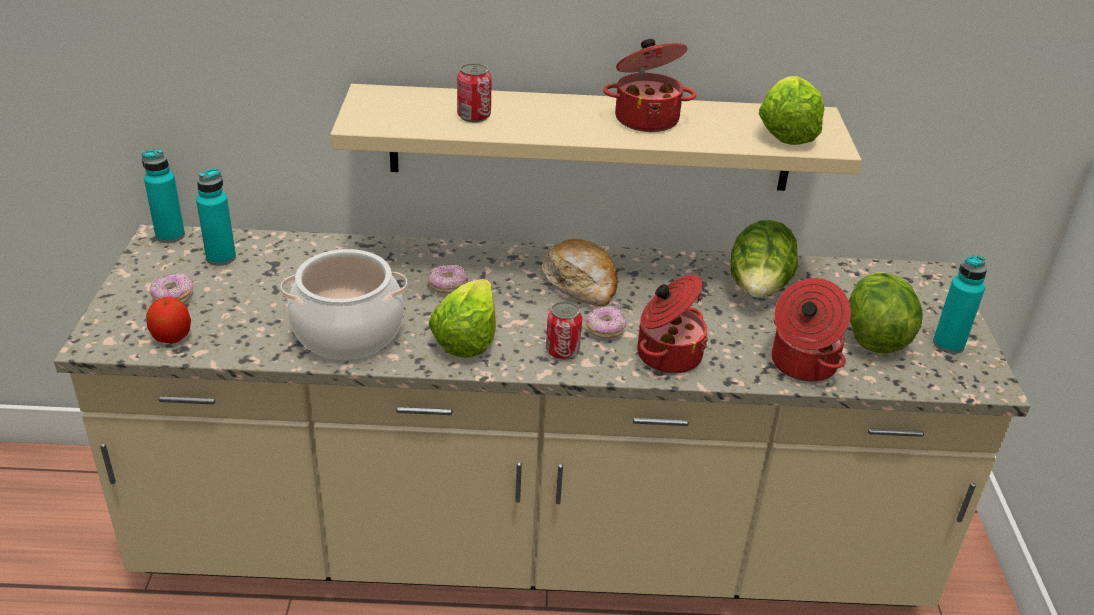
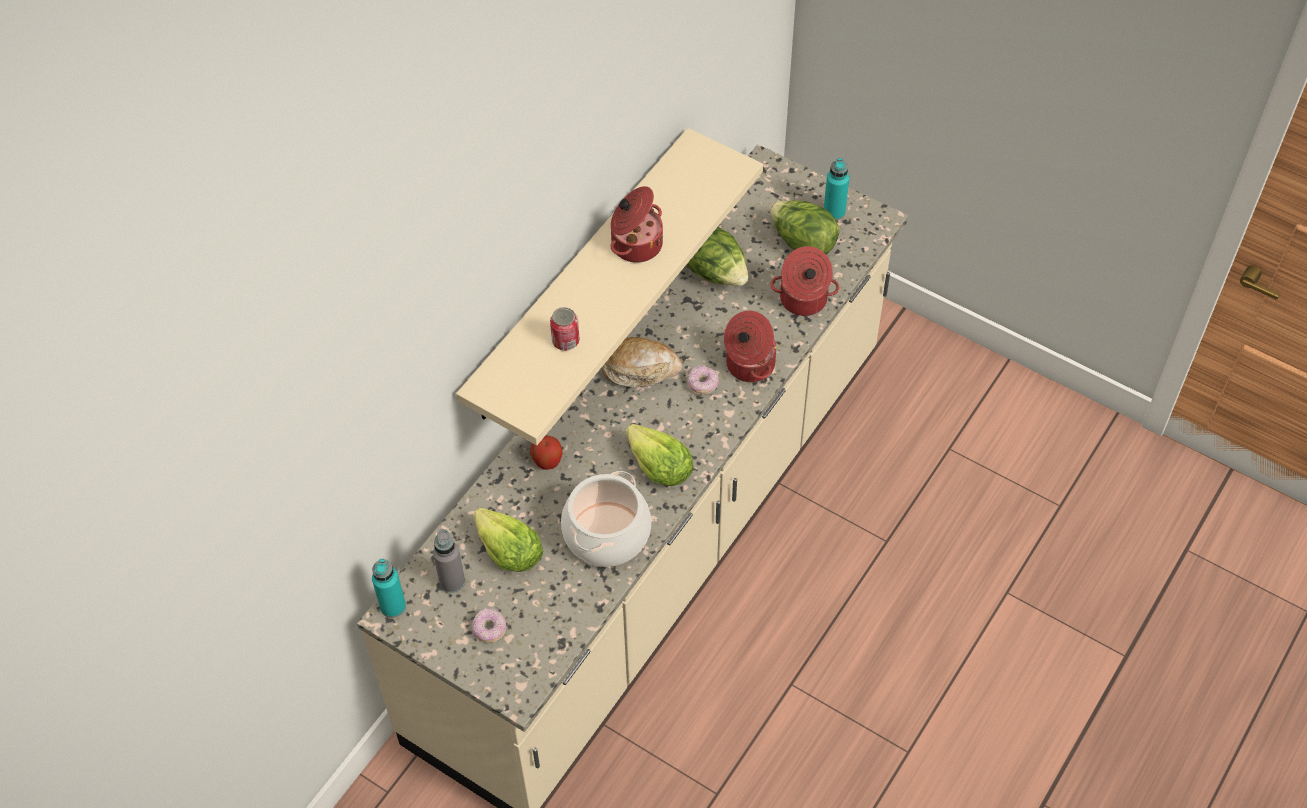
camera: 55 degrees left, 20 degrees up
(172, 337) = (543, 644): apple -> apple (547, 461)
(221, 258) = (452, 581): turquoise bottle -> grey bottle
(447, 287) = (591, 451): donut -> none
(562, 351) = (708, 420): can -> none
(786, 132) = (704, 178): lettuce -> lettuce (508, 551)

